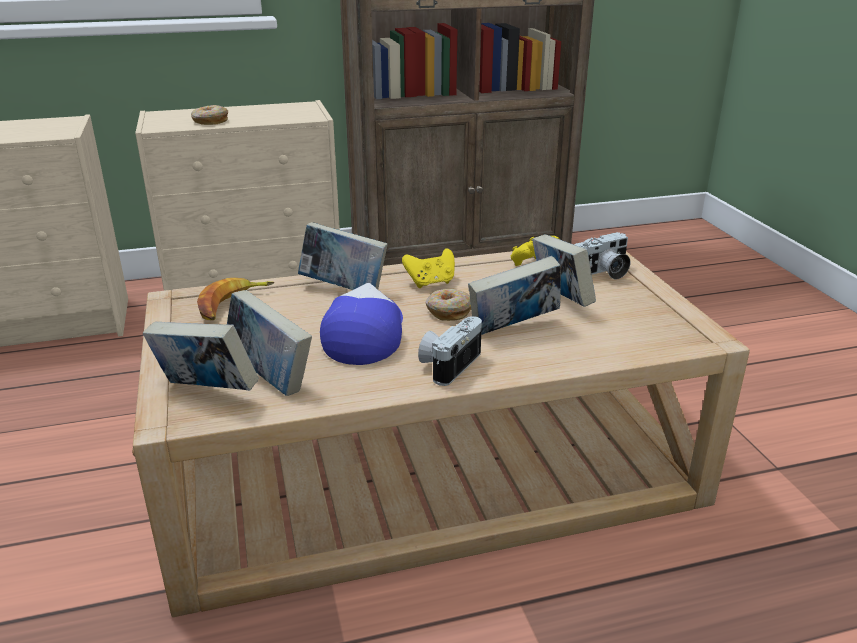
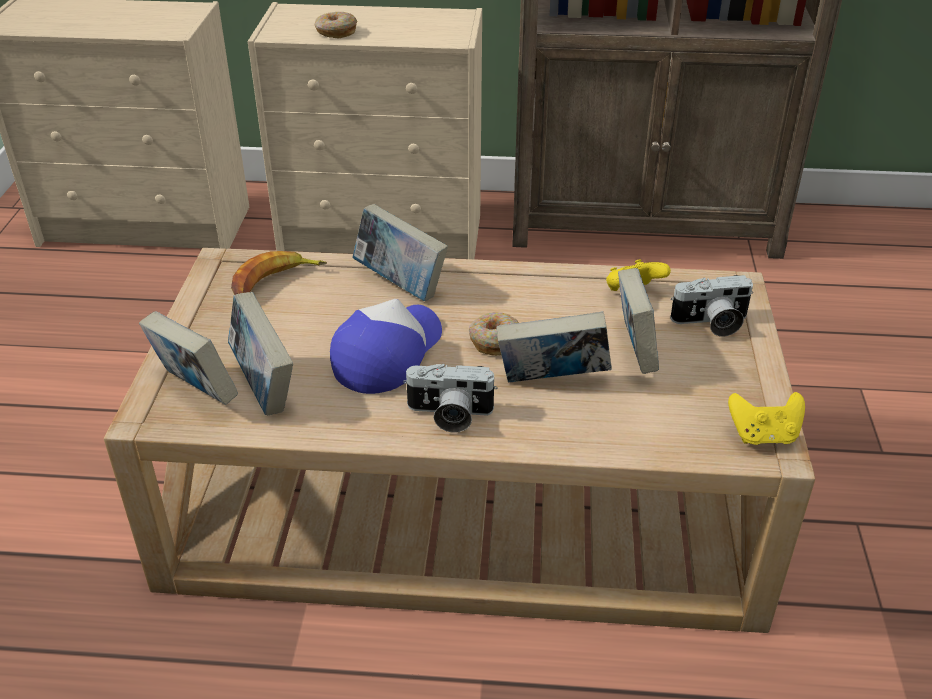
camera: 20 degrees right, 10 degrees up
(431, 283) = (500, 295): yellow game controller -> yellow game controller (763, 435)
(448, 364) = (449, 415): camera -> camera turned 135 degrees counterclockwise

